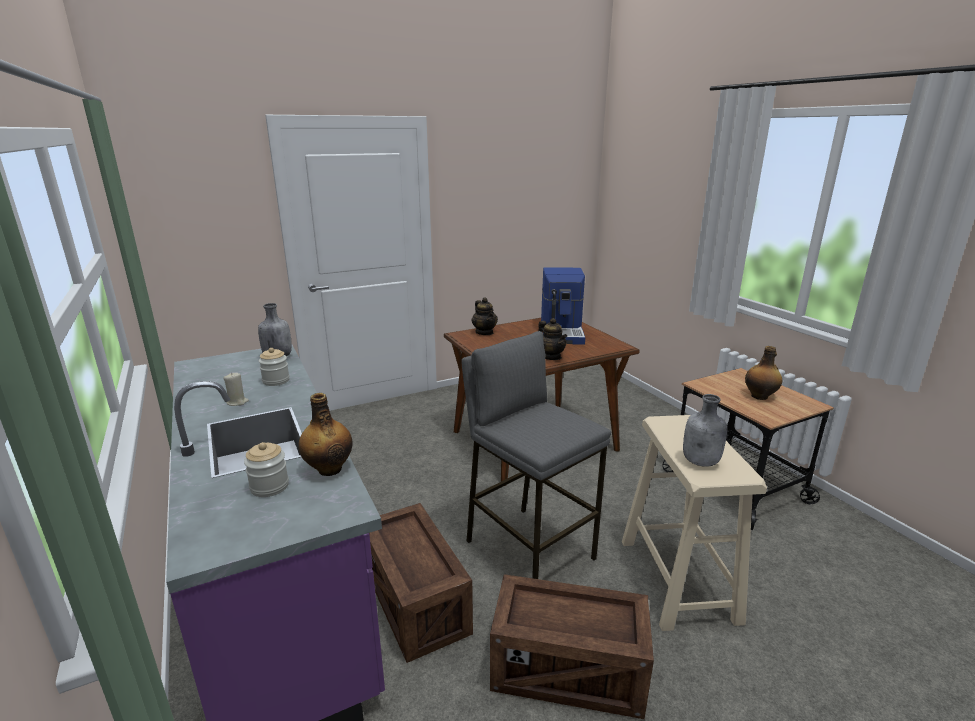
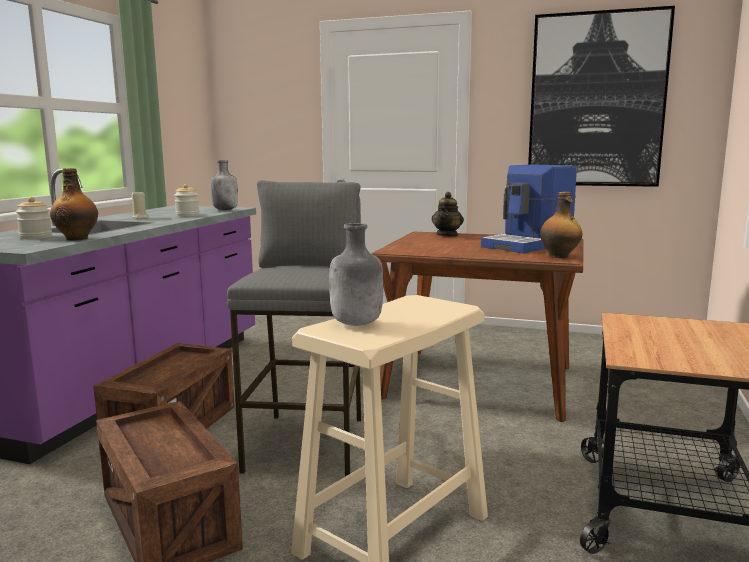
camera: 45 degrees right, 10 degrees down
(523, 196) = (596, 100): none -> picture
(551, 357) = (457, 253): teapot -> none
(760, 396) = (686, 344): bottle -> bottle (559, 256)

